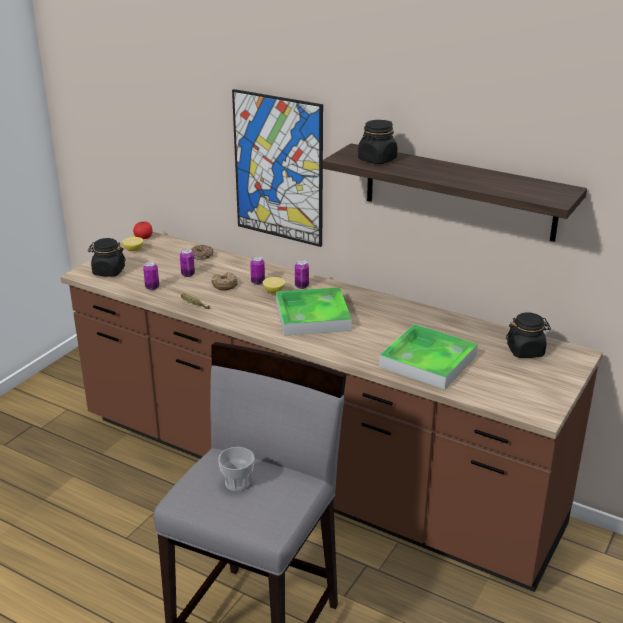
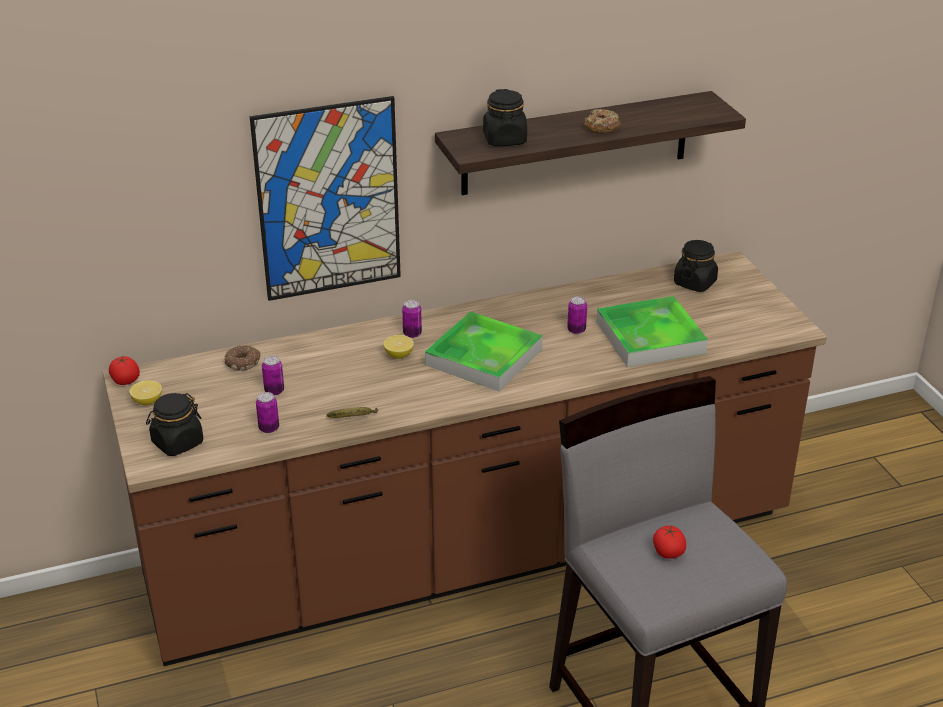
camera: 50 degrees left, 5 degrees up
(224, 285) = (337, 379): donut -> donut (601, 127)
(237, 483) = (668, 552): cup -> tomato
(258, 282) = (363, 355): can -> can (576, 330)

